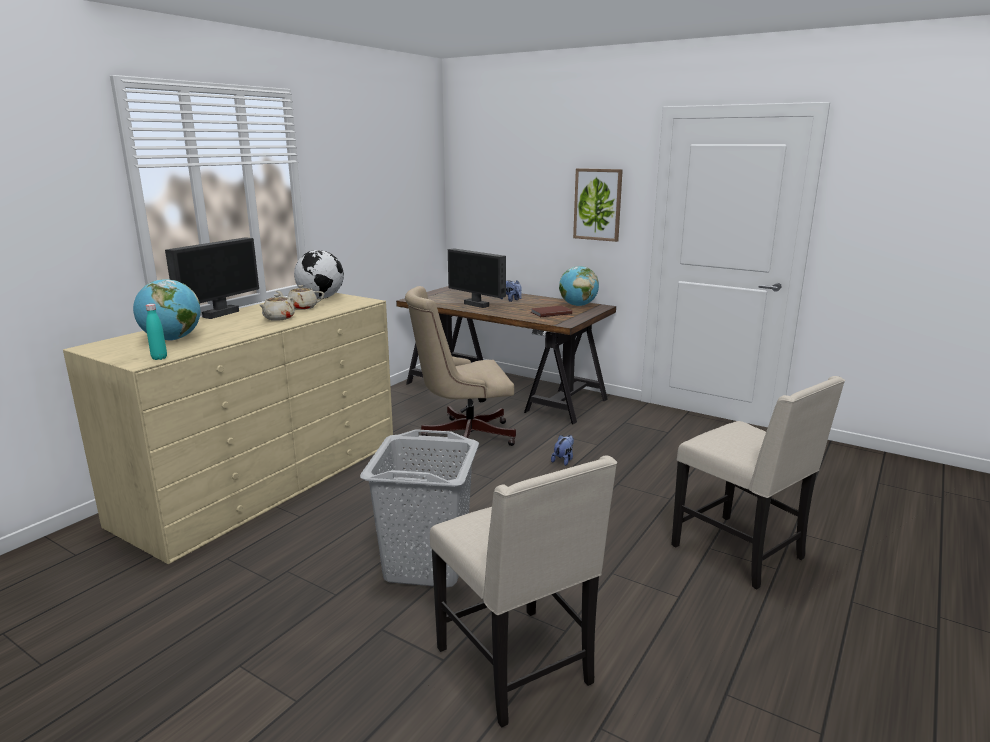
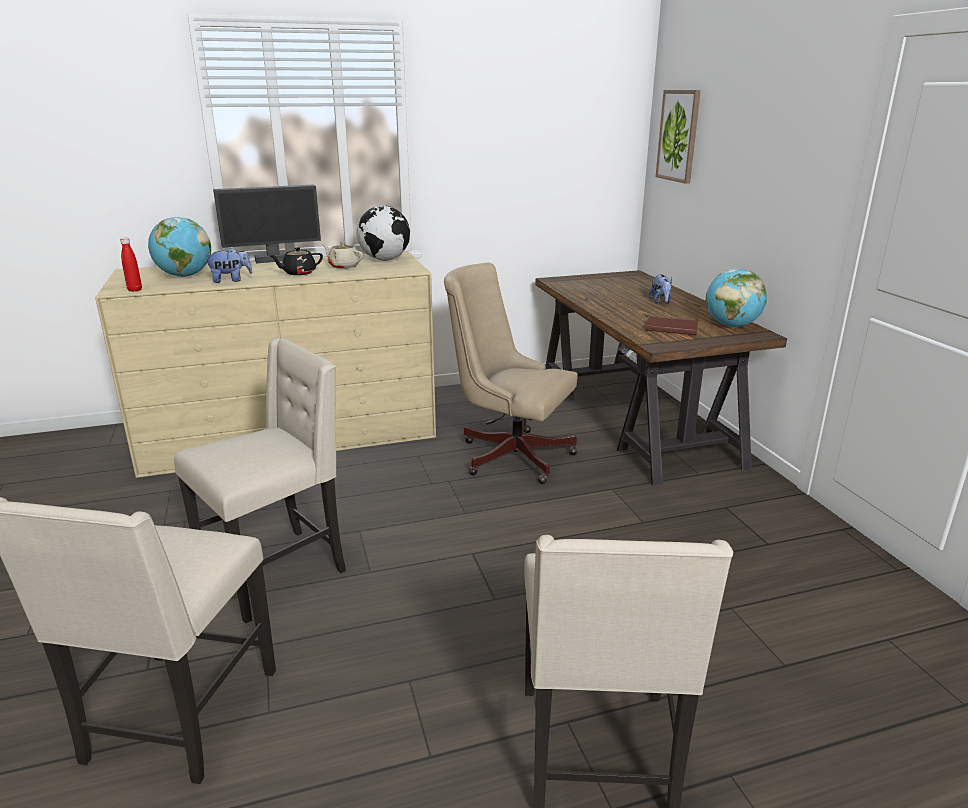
camera: 40 degrees right, 5 degrees up
(159, 358) = (135, 290): turquoise bottle -> red bottle
(278, 318) = (298, 273): beige teapot -> black teapot
(427, 564) = (276, 571): grey laundry basket -> beige chair
(477, 305) = (607, 299): monitor -> none
(563, 460) = (571, 524): plush toy -> plush toy (231, 280)
(598, 204) = (789, 179): picture -> picture (679, 136)

